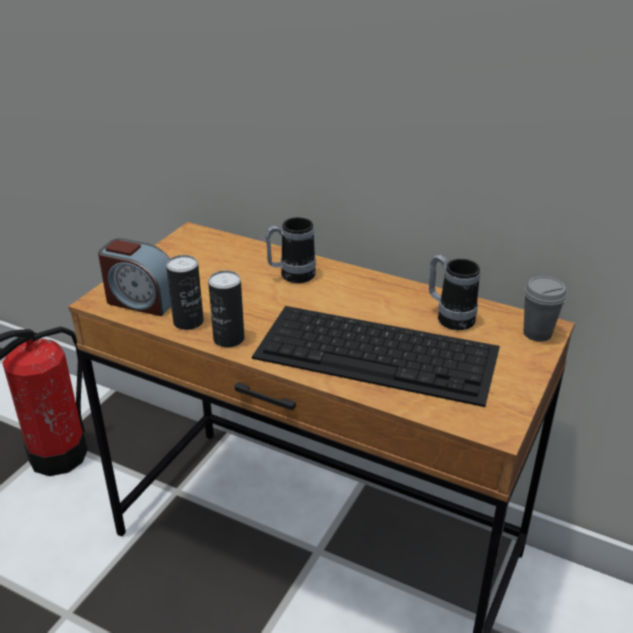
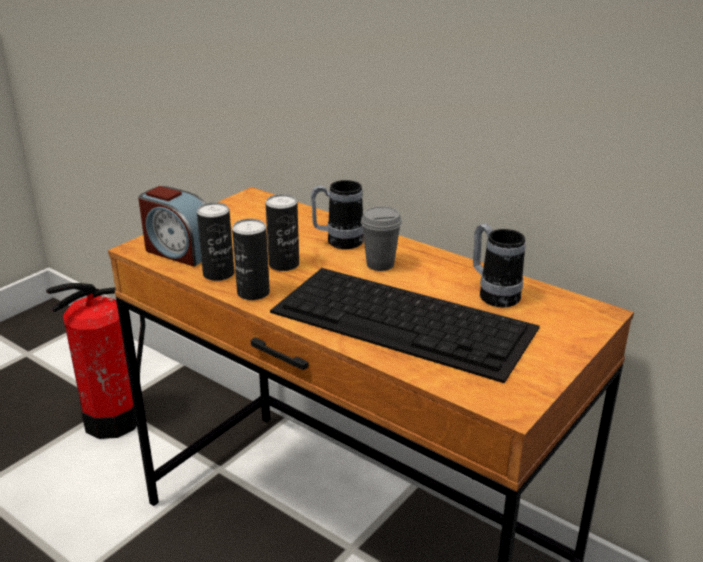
camera: 10 degrees right, 5 degrees down
(248, 305) = (284, 264): none -> can
(537, 333) = (587, 318): grey cup -> grey cup (380, 264)

